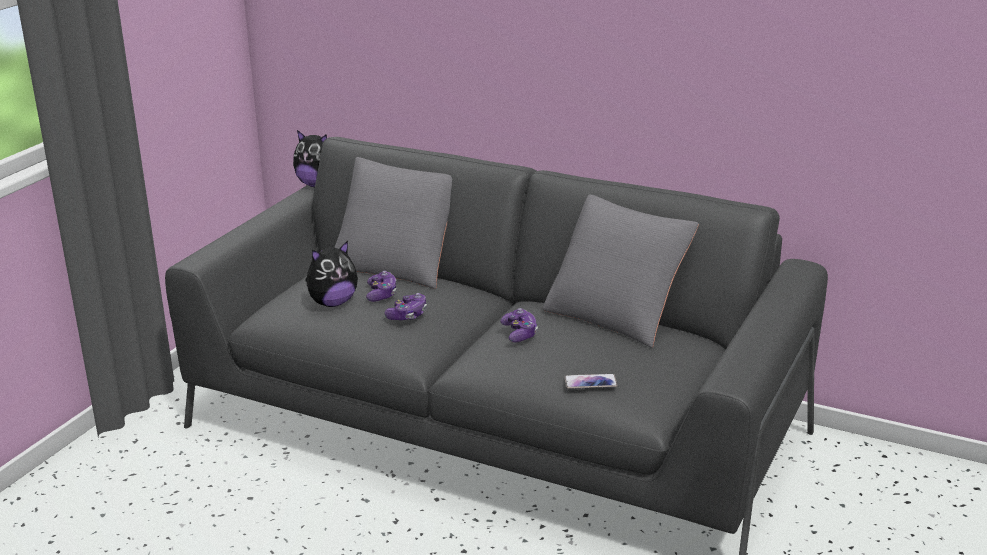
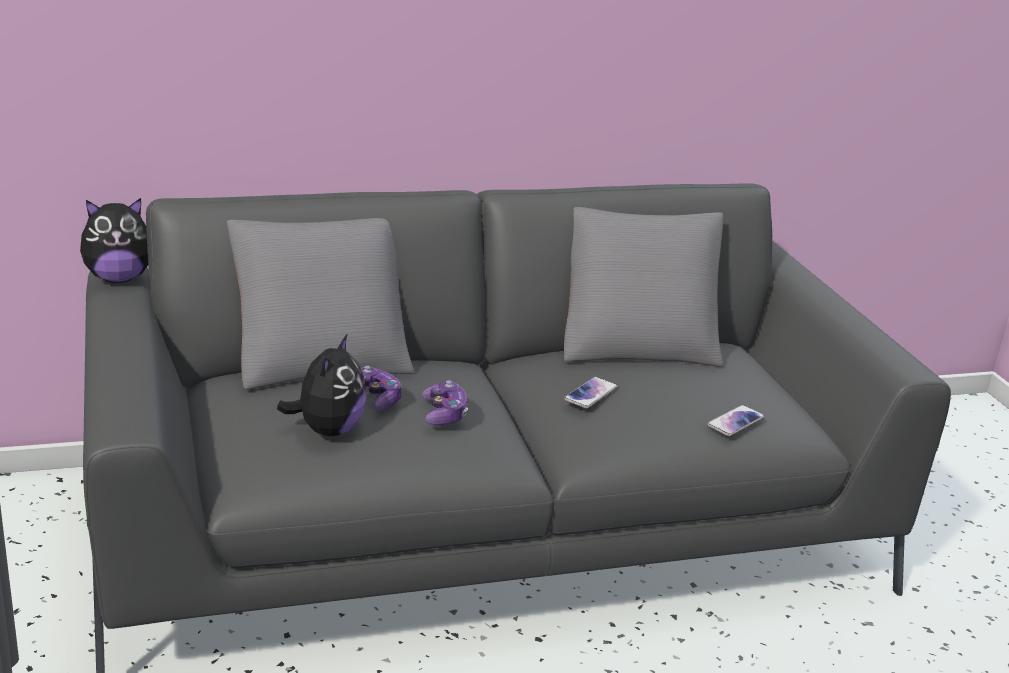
camera: 45 degrees left, 0 degrees up
(519, 333) = (591, 394): game controller -> phone

